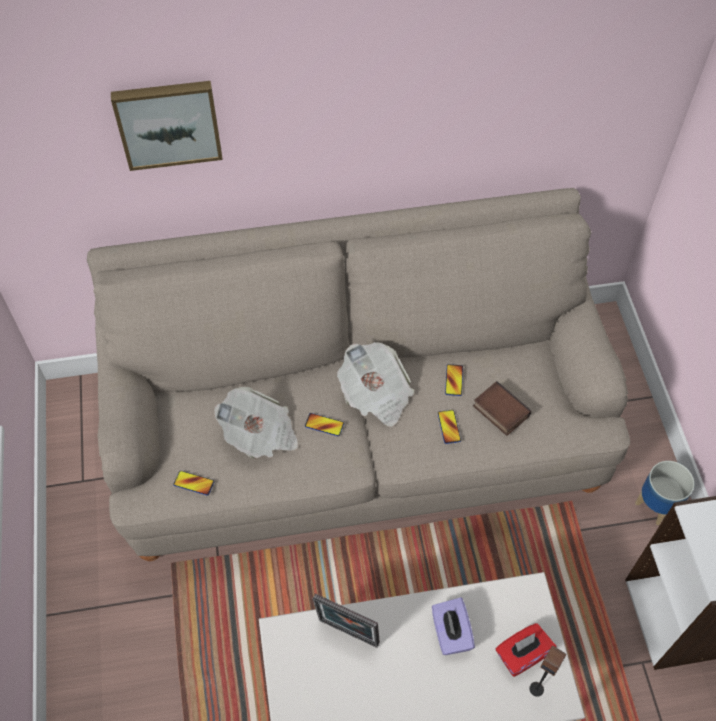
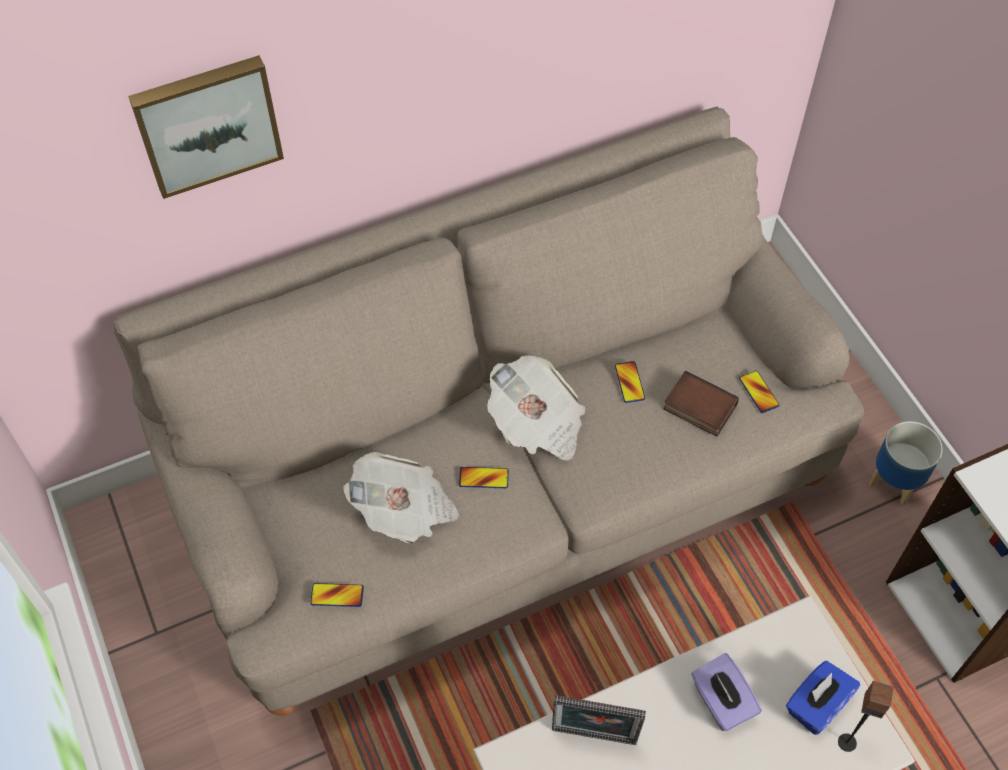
camera: 15 degrees left, 0 degrees up
(449, 427) = (642, 443): phone -> phone (758, 392)
(522, 655) = (816, 705): red tissue box -> blue tissue box

